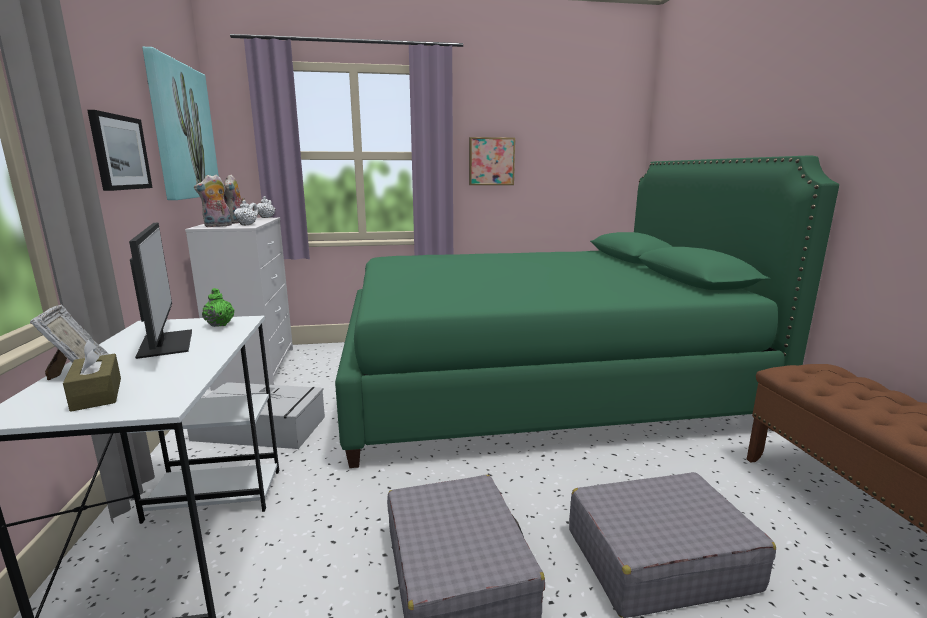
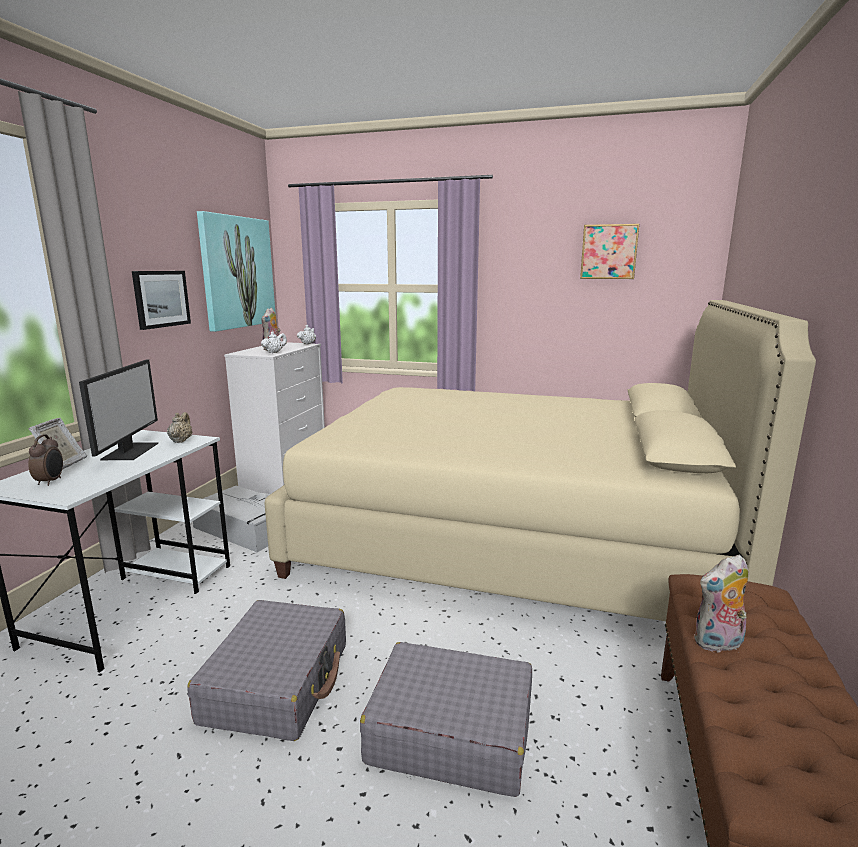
camera: 25 degrees right, 0 degrees up
(97, 394) = (51, 481): brown tissue box -> alarm clock
(217, 226) = (250, 353): plush toy -> plush toy (718, 644)
(220, 324) = (181, 440): green teapot -> beige teapot
(491, 161) = (524, 295): picture -> picture (608, 252)
(533, 381) = (511, 537): green bed -> beige bed

